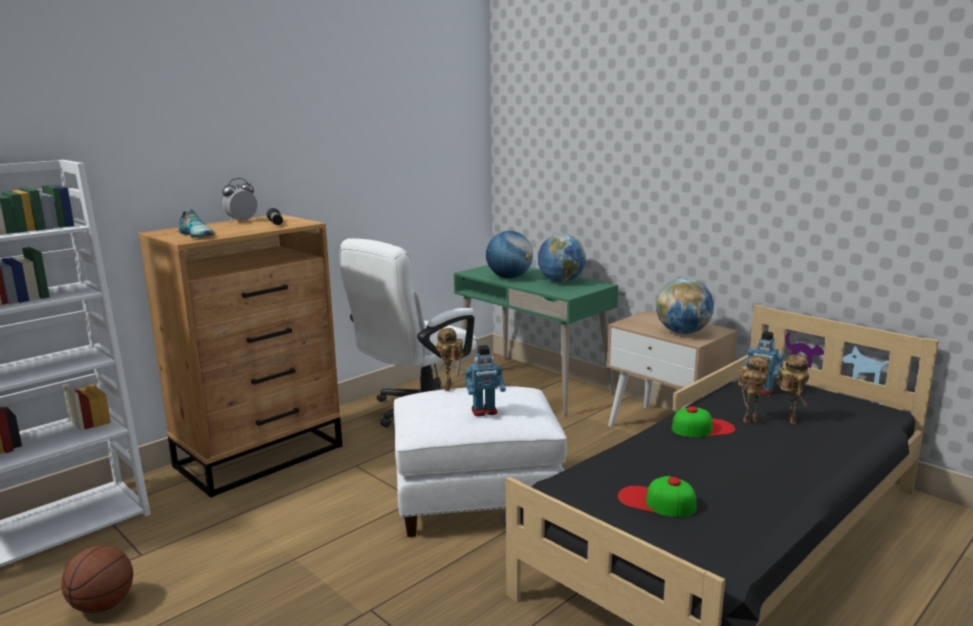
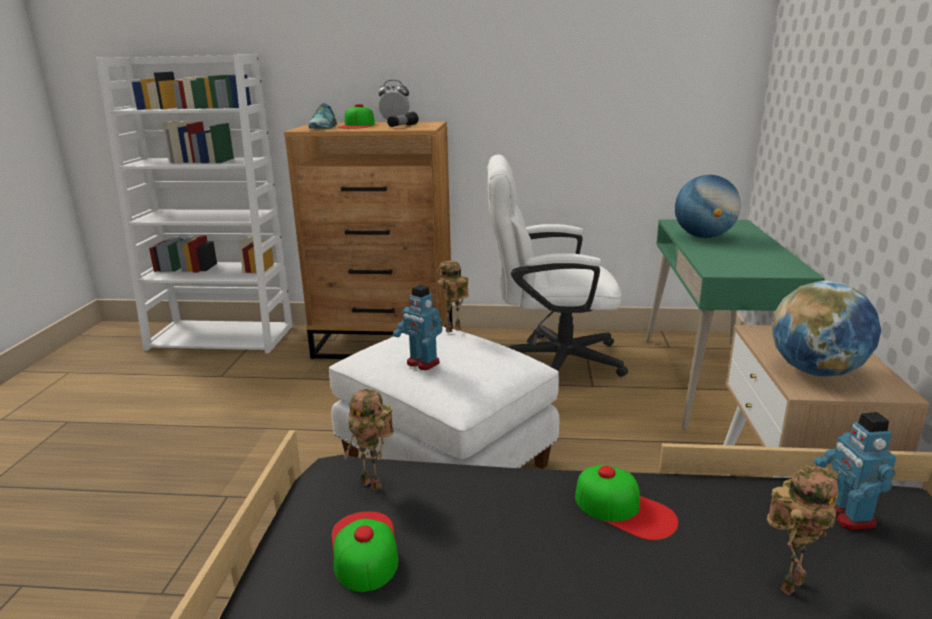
camera: 50 degrees right, 5 degrees up
(102, 606) = (156, 396): basketball -> none
(222, 228) = (357, 125): none -> cap
(561, 282) = (752, 255): globe -> none
(750, 420) = (722, 542): toy robot -> toy robot (374, 484)

